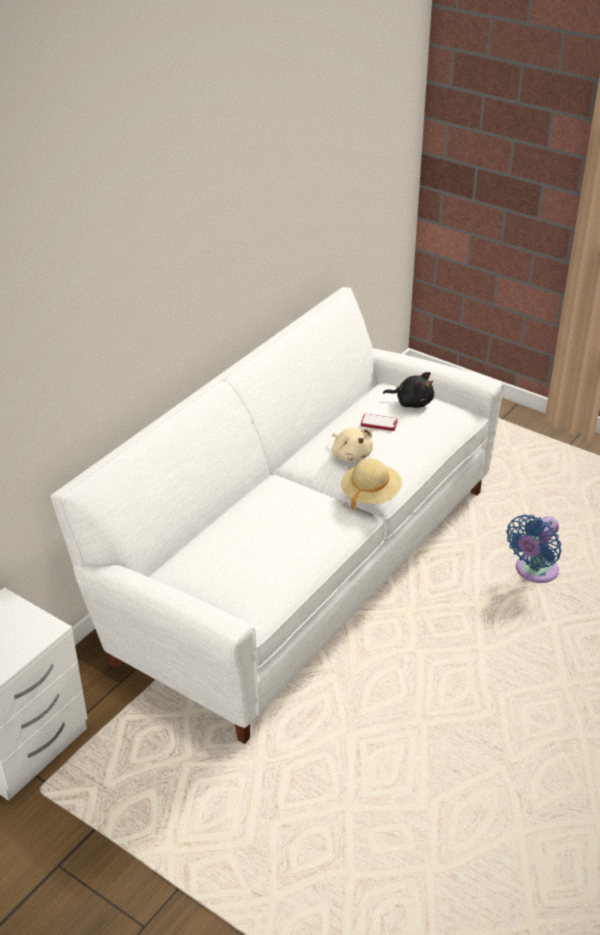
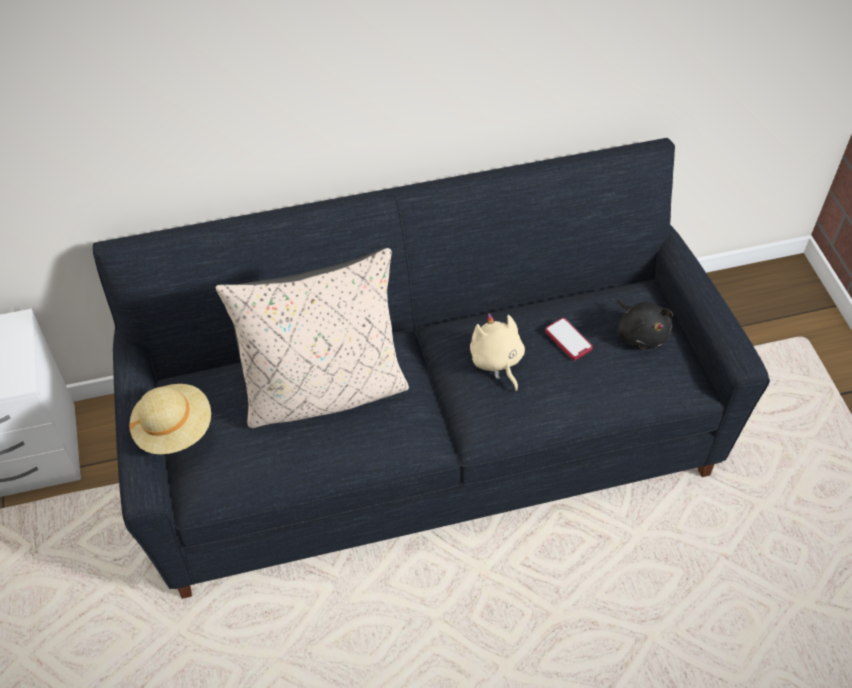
camera: 40 degrees right, 15 degrees up
(269, 520) = (324, 390): none -> beige pillow
(299, 566) = (426, 437): white sofa -> black sofa
(351, 454) = (497, 361): beige plush toy -> beige plush toy turned 150 degrees clockwise
(370, 495) = (463, 427): beige hat -> beige hat (174, 429)
(534, 572) = (664, 620): blue fan -> none

